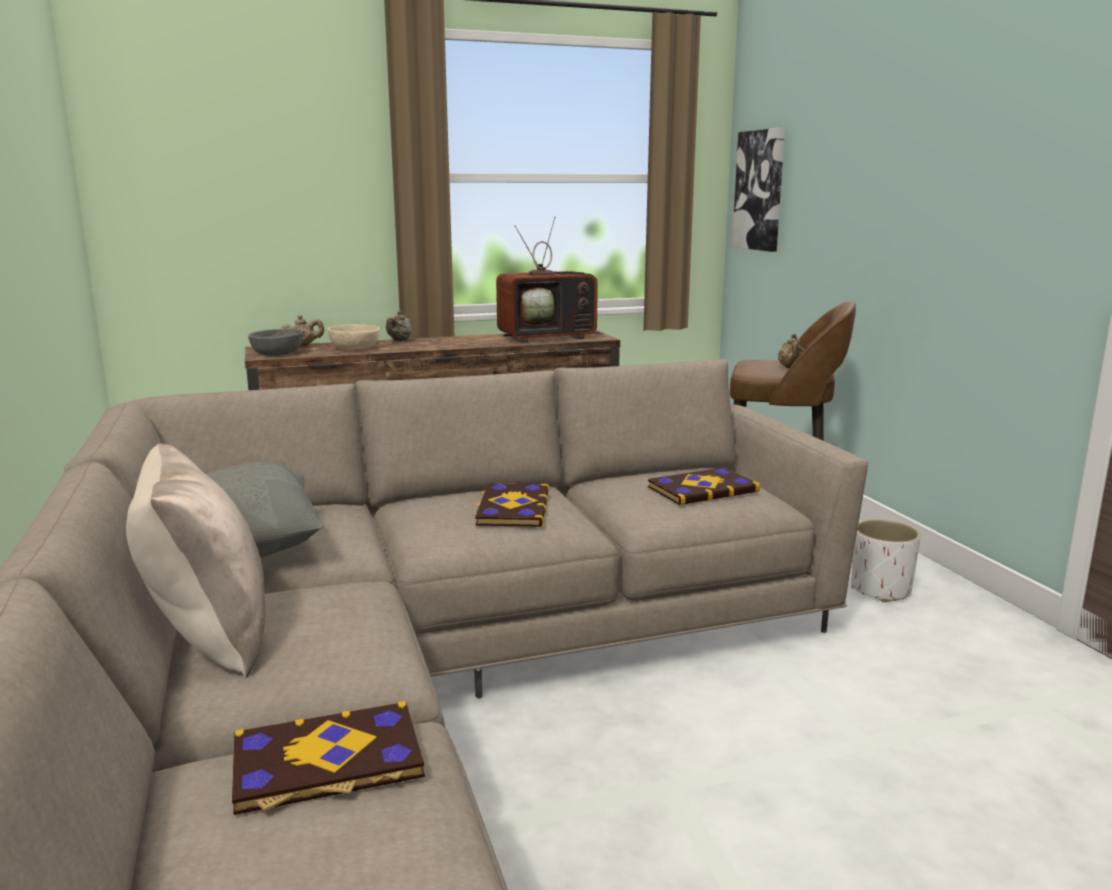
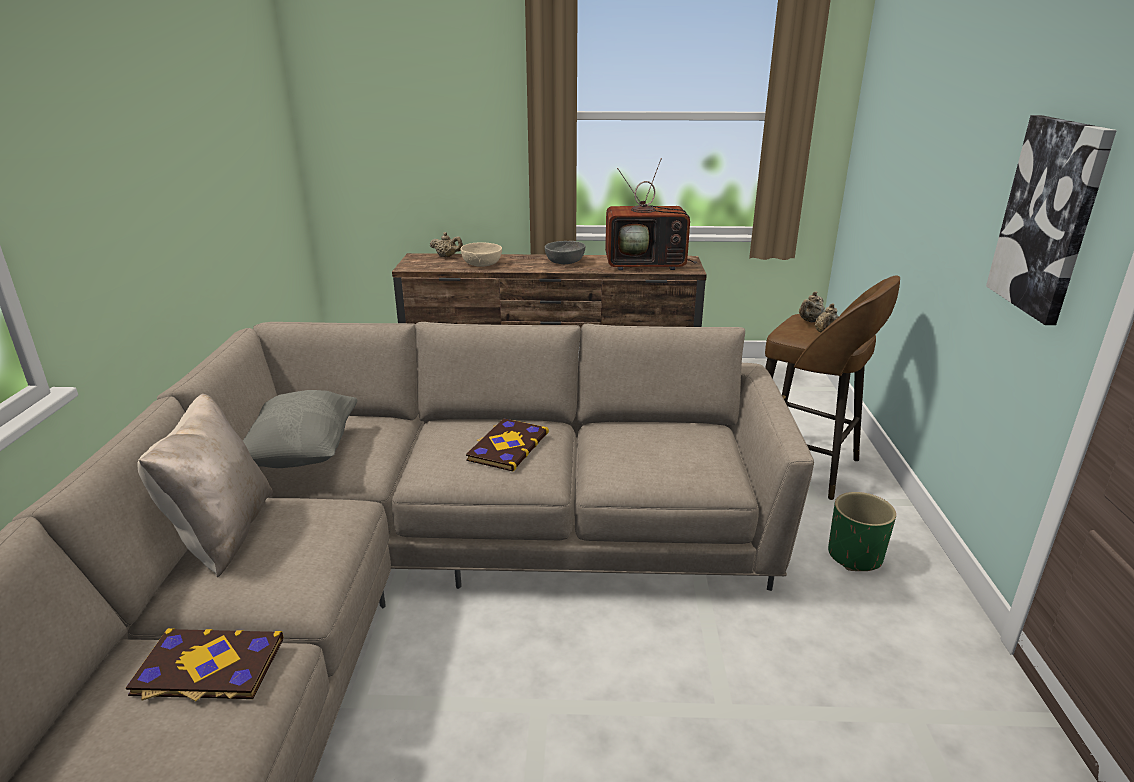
camera: 20 degrees right, 10 degrees up
(277, 353) = (420, 265): grey bowl -> grey bowl (564, 261)
(399, 340) = (523, 257): beige teapot -> beige teapot (809, 321)
(702, 489) = (675, 452): book -> none
(760, 190) = (873, 136): picture -> picture (1049, 218)
(880, 590) = (855, 556): white planter -> green planter

